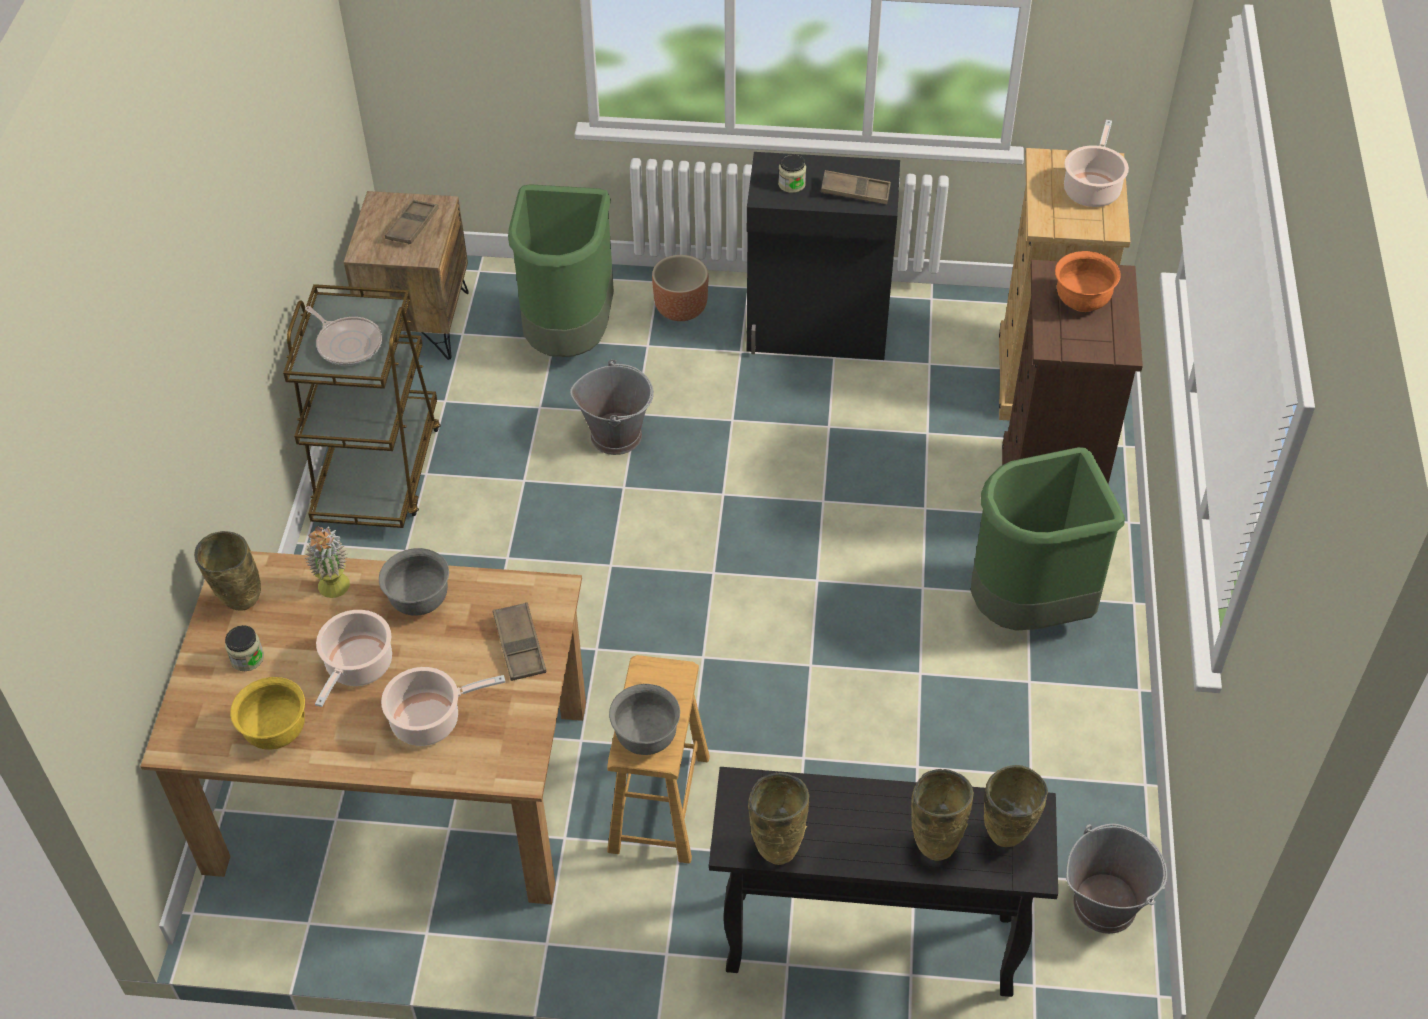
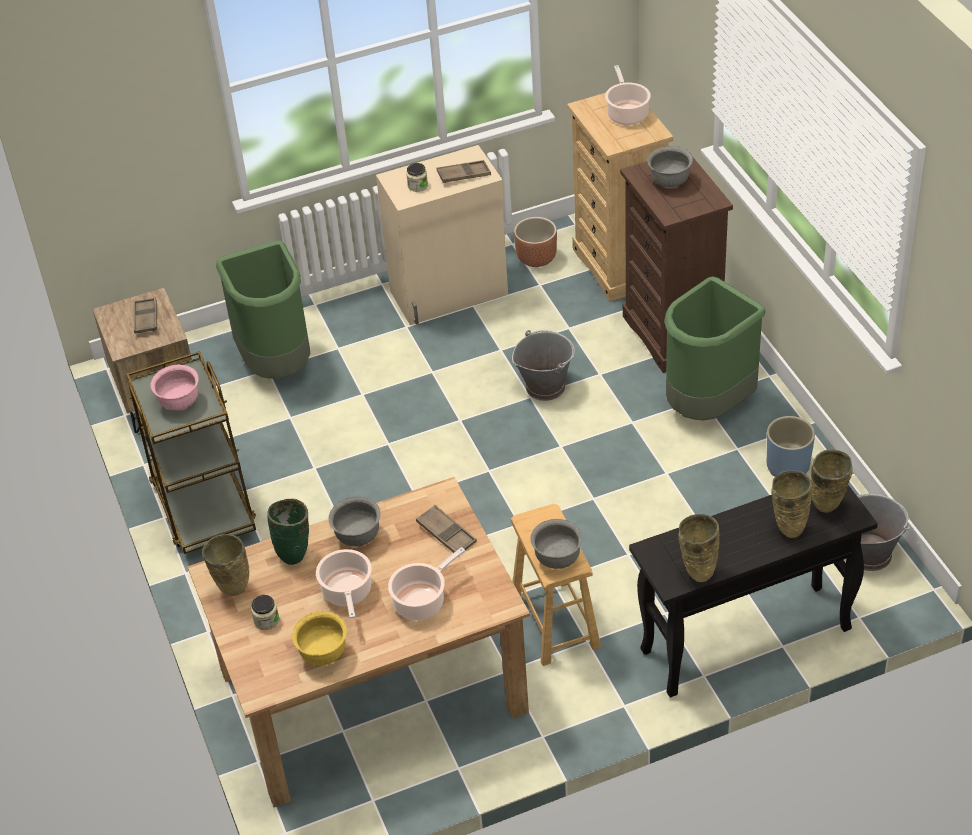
camera: 25 degrees left, 5 degrees down
(336, 592) = (295, 555): potted plant -> green vase
(347, 344) = (179, 402): frying pan -> pink bowl
(616, 435) = (358, 413): grey bucket -> grey bucket (545, 386)
(681, 309) = (344, 315): brown planter -> brown planter (536, 258)
(818, 331) = (450, 293): black cabinet -> beige cabinet
(1078, 735) = (788, 466): none -> blue planter
(1081, 301) = (669, 182): orange bowl -> grey bowl

